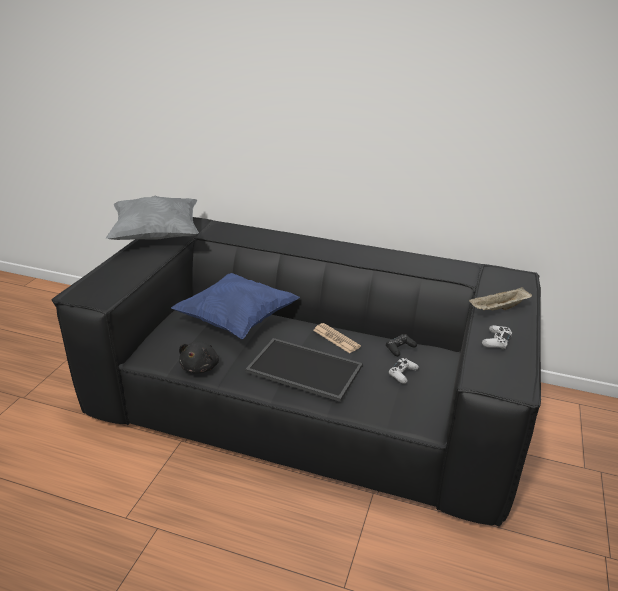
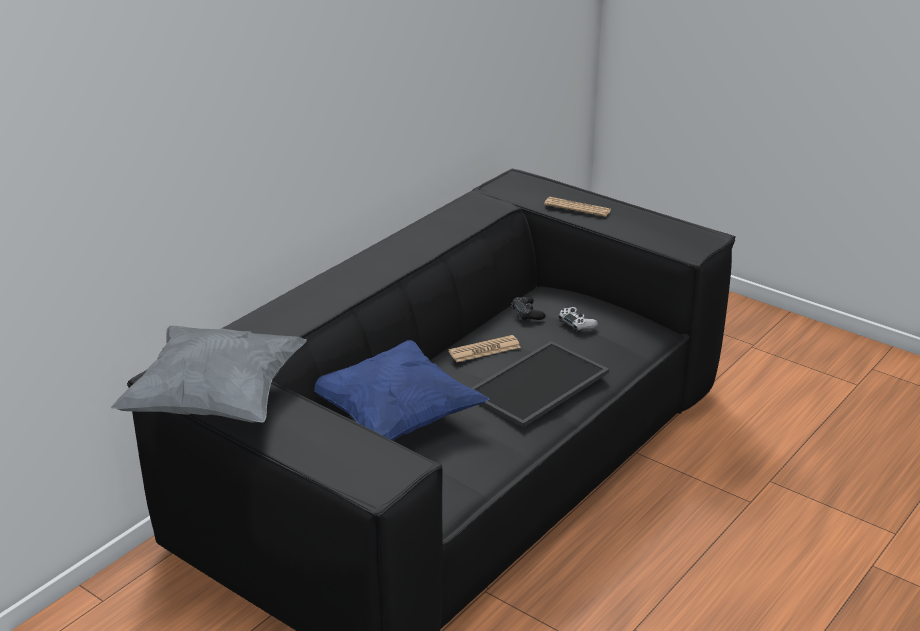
camera: 70 degrees left, 0 degrees up
(200, 367) = (490, 464): black plush toy -> none
(496, 341) = (634, 225): white game controller -> none
(498, 309) = (577, 207): beige tray -> newspaper

